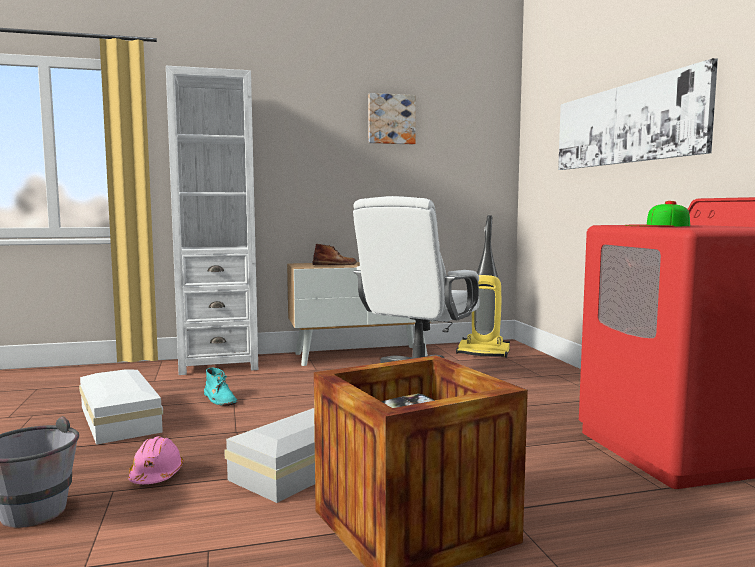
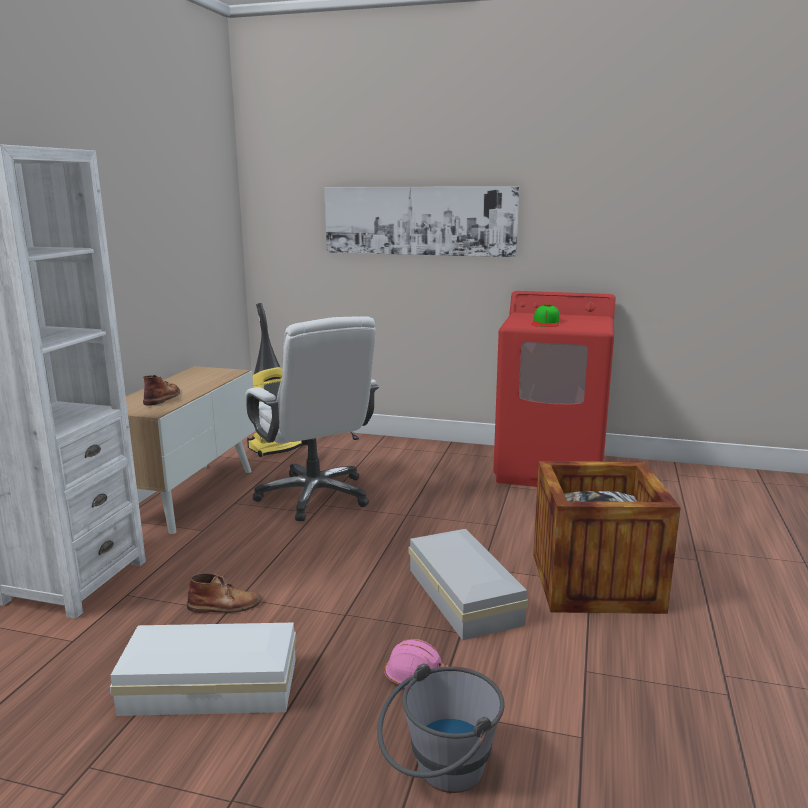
camera: 60 degrees left, 10 degrees up
(220, 399) = (225, 605): turquoise boot -> brown boot
(391, 119) = (154, 196): picture -> none

